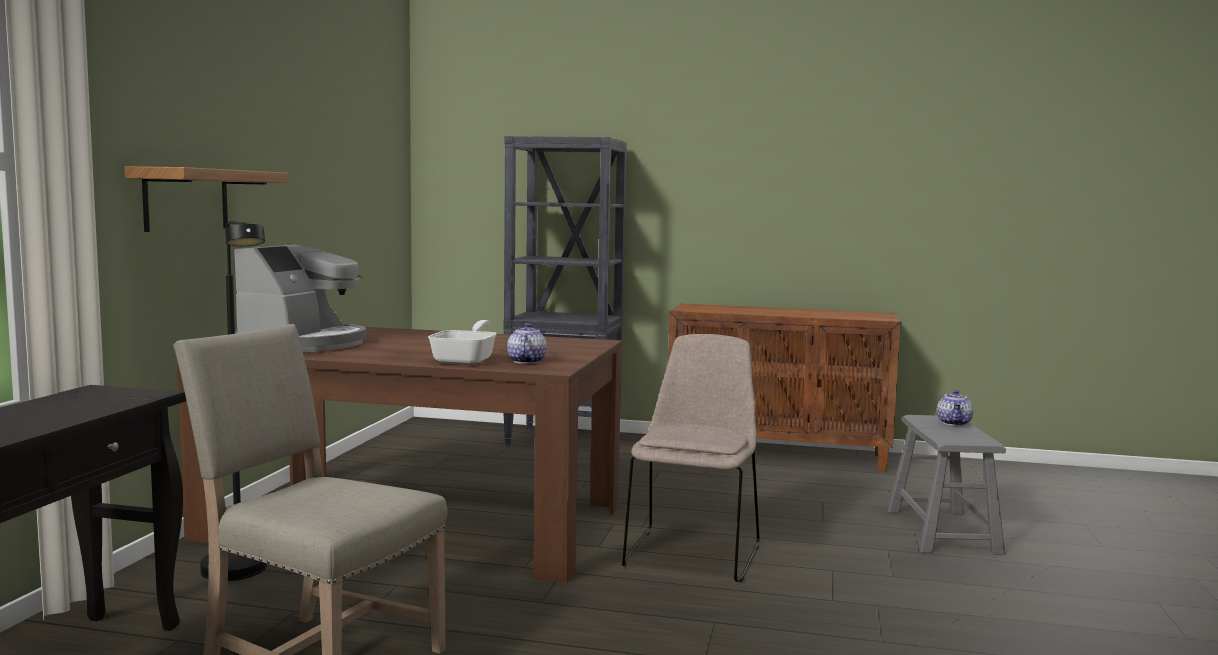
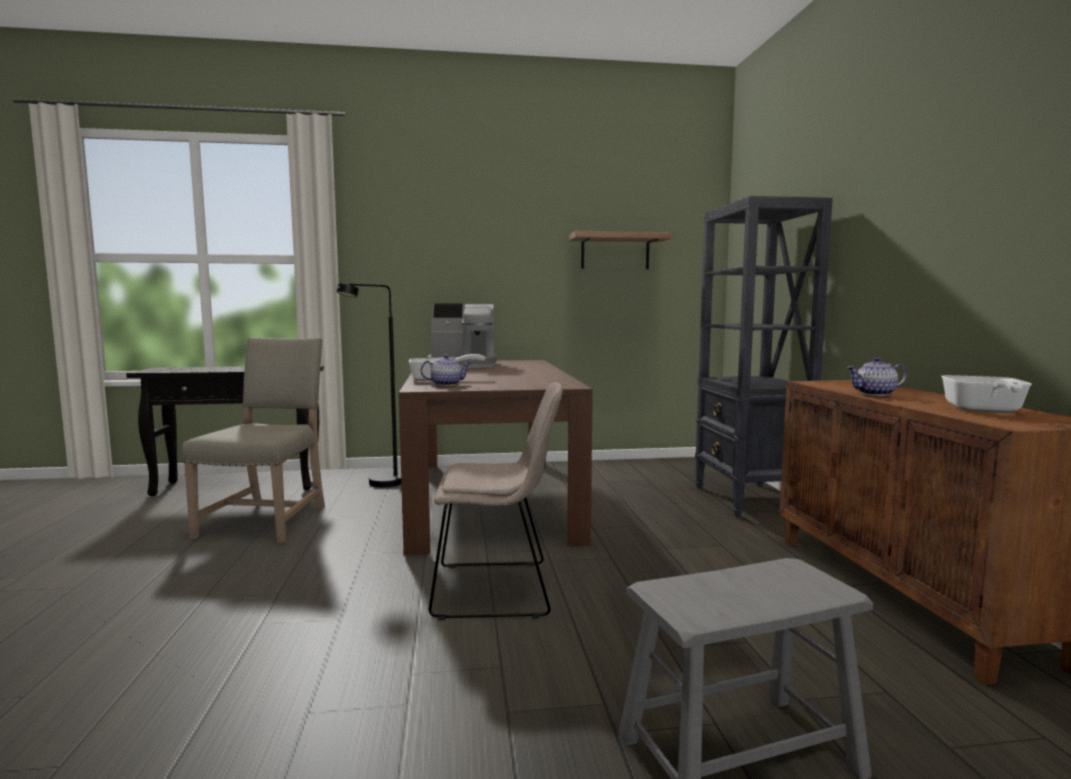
camera: 70 degrees right, 0 degrees up
(186, 199) = (436, 277): shelf -> shelf (615, 252)
(840, 314) = (983, 411): none -> frying pan
(955, 423) = (795, 593): teapot -> teapot (875, 394)

